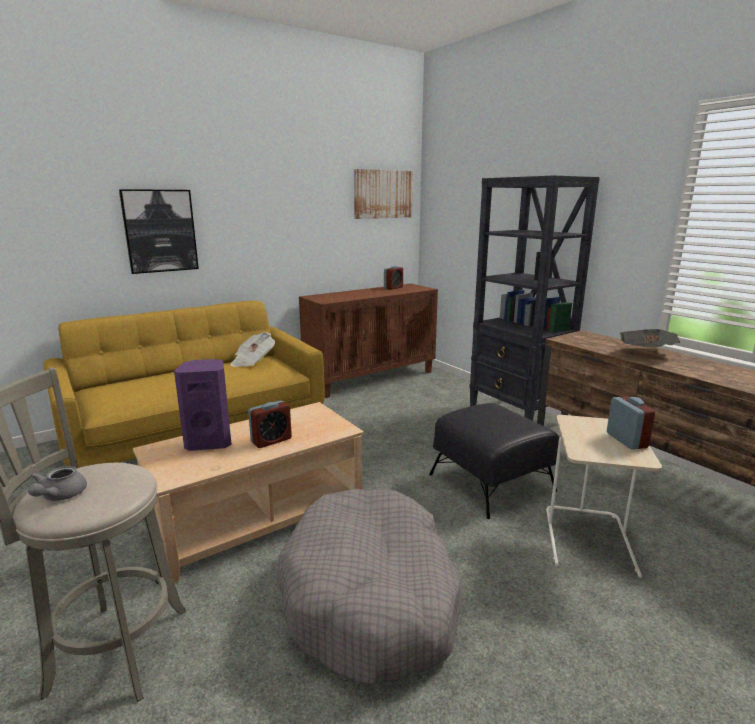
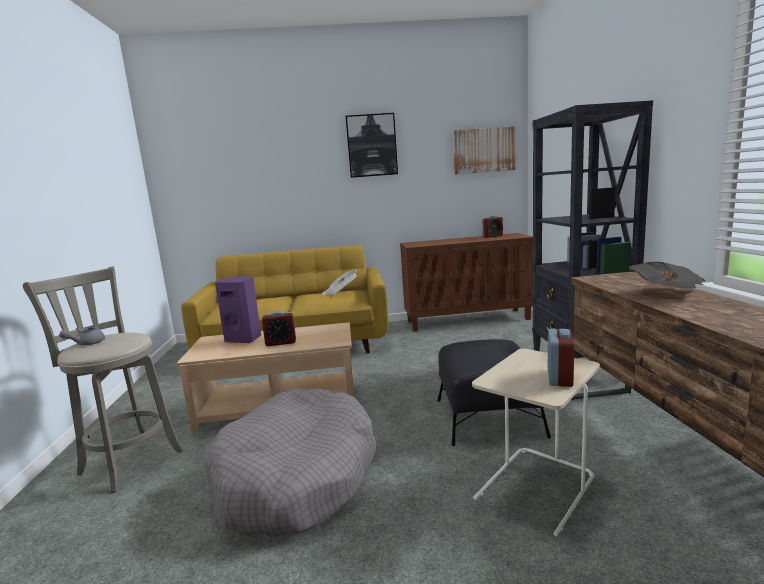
camera: 30 degrees right, 5 degrees down
(160, 231) = (288, 192): picture -> picture (371, 145)

